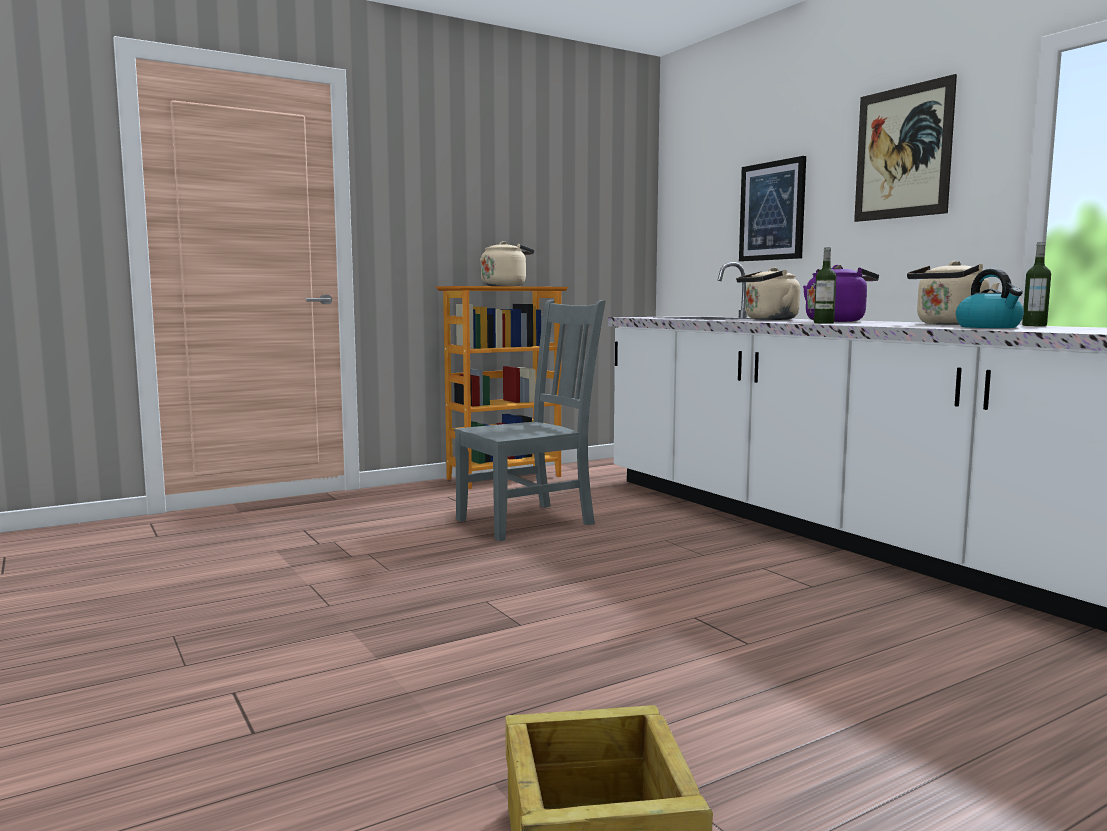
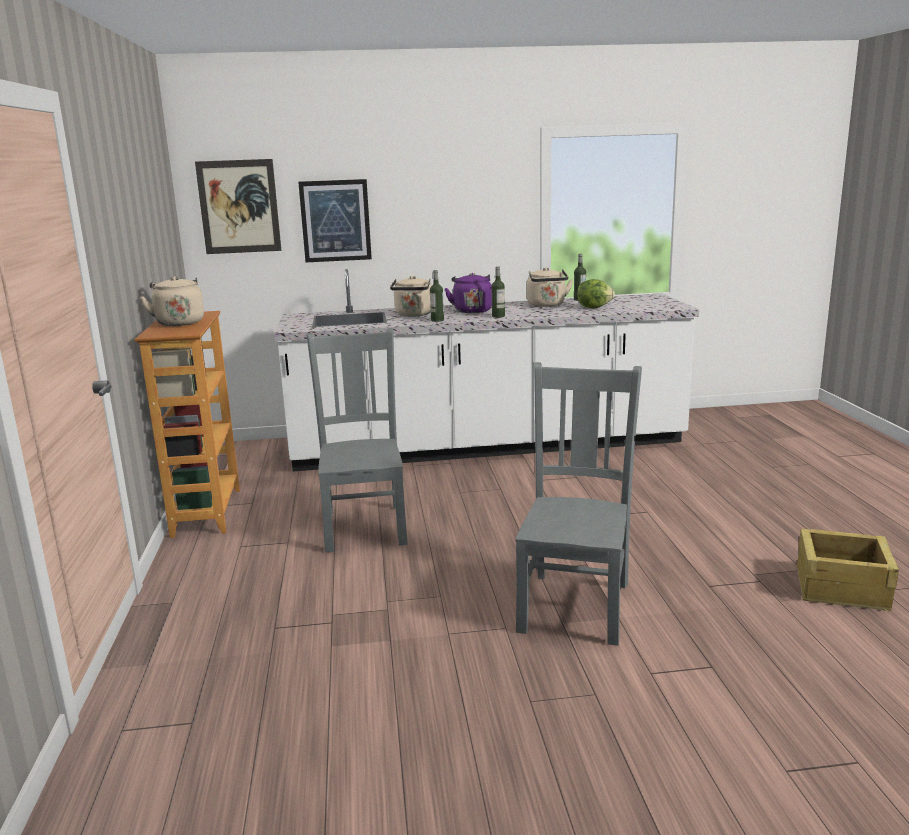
camera: 65 degrees left, 10 degrees up
(401, 631) = (576, 604): none -> grey chair
(753, 321) = (437, 320): none -> bottle
(903, 152) = (453, 186): picture -> picture (239, 207)
(989, 327) = (594, 307): kettle -> lettuce

